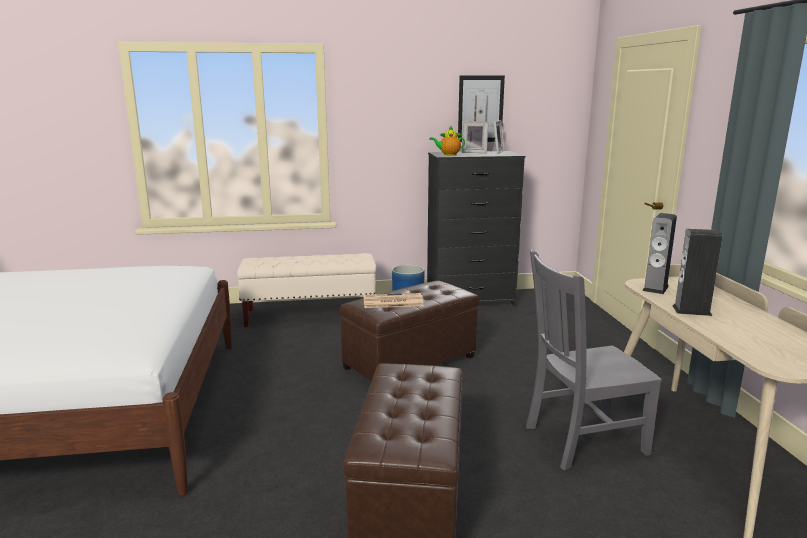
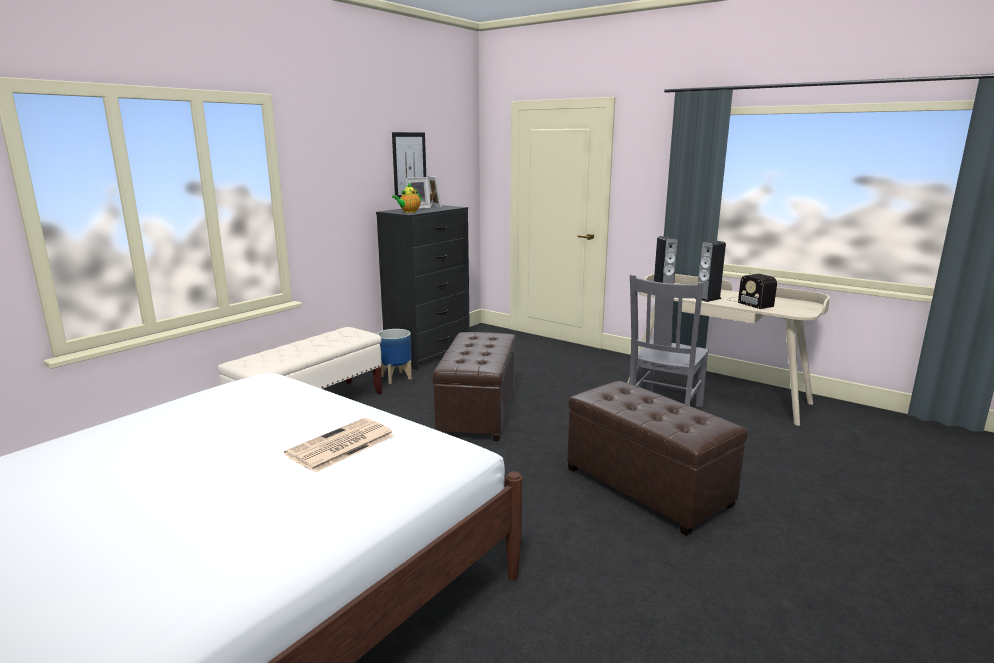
camera: 45 degrees left, 0 degrees up
(392, 302) = (474, 355): newspaper -> newspaper (340, 446)
(741, 330) = (748, 302): none -> radio

